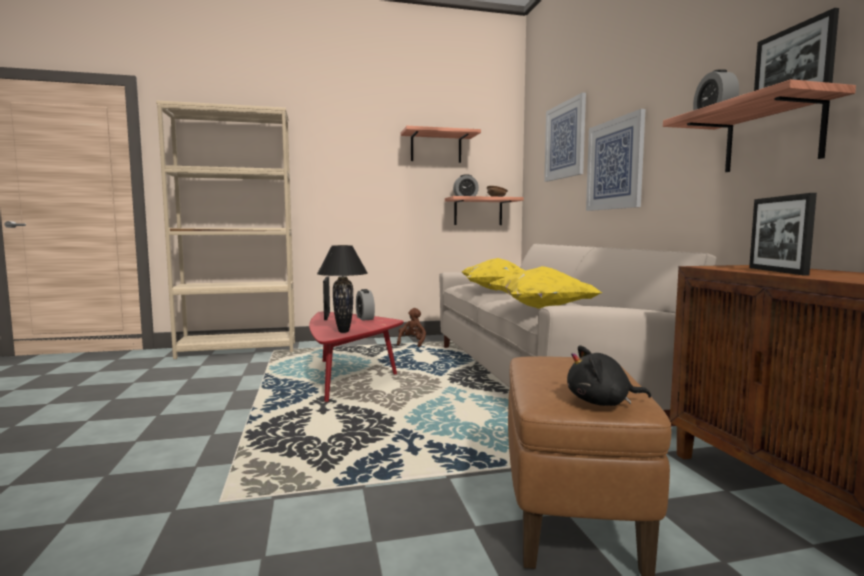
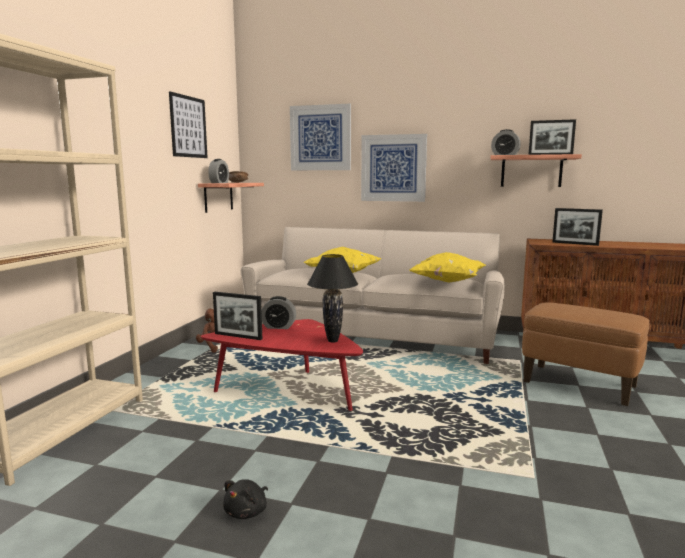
camera: 60 degrees left, 5 degrees up
(436, 148) = (188, 127): shelf -> picture
(602, 403) = (632, 318): black plush toy -> black plush toy (247, 511)

